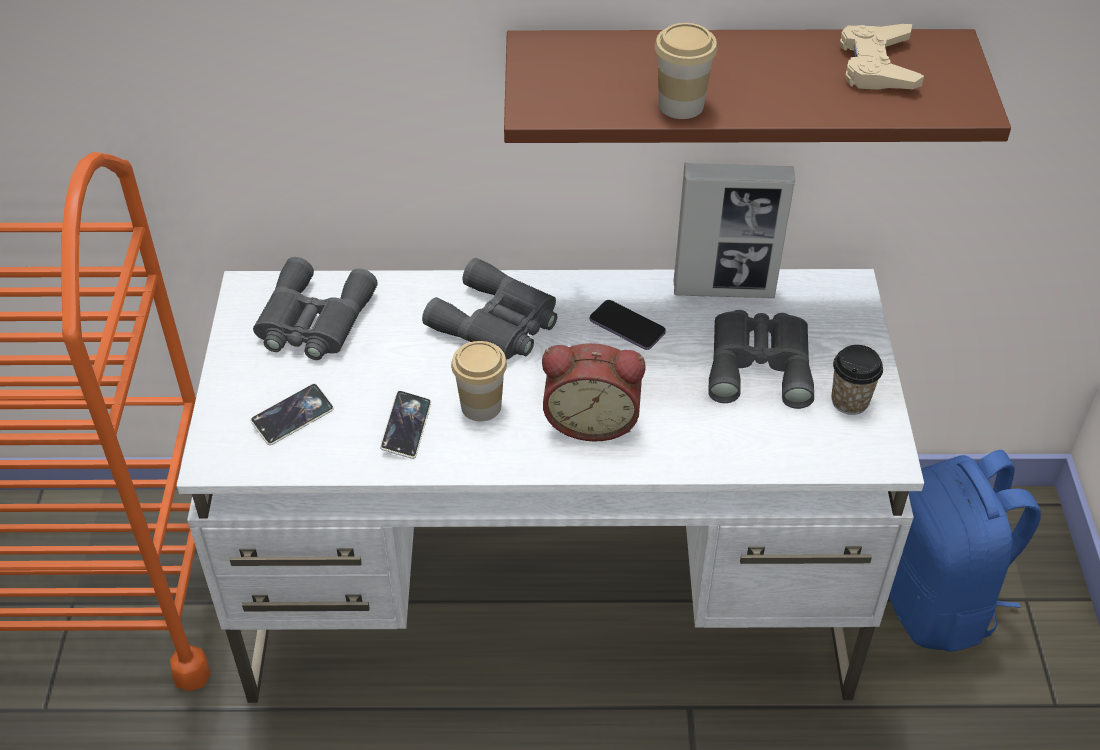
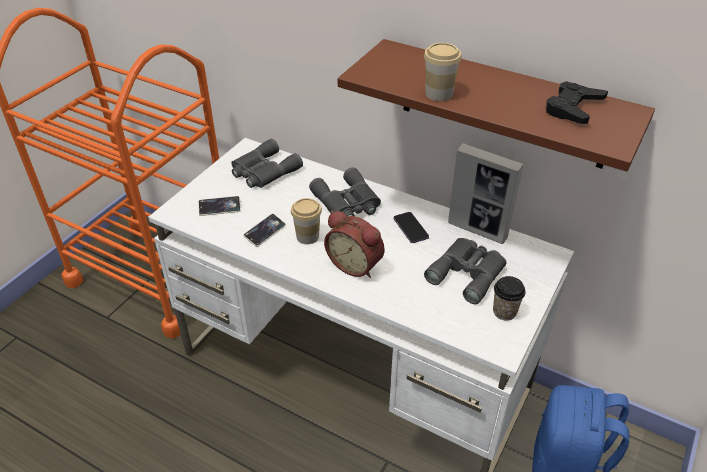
camera: 30 degrees right, 5 degrees down
(877, 65) = (573, 108): beige game controller -> black game controller

